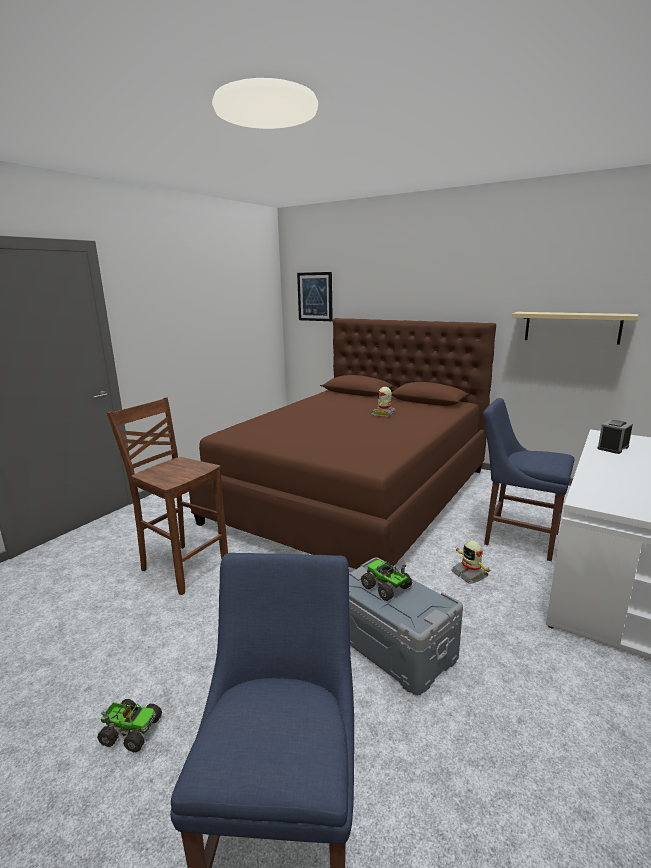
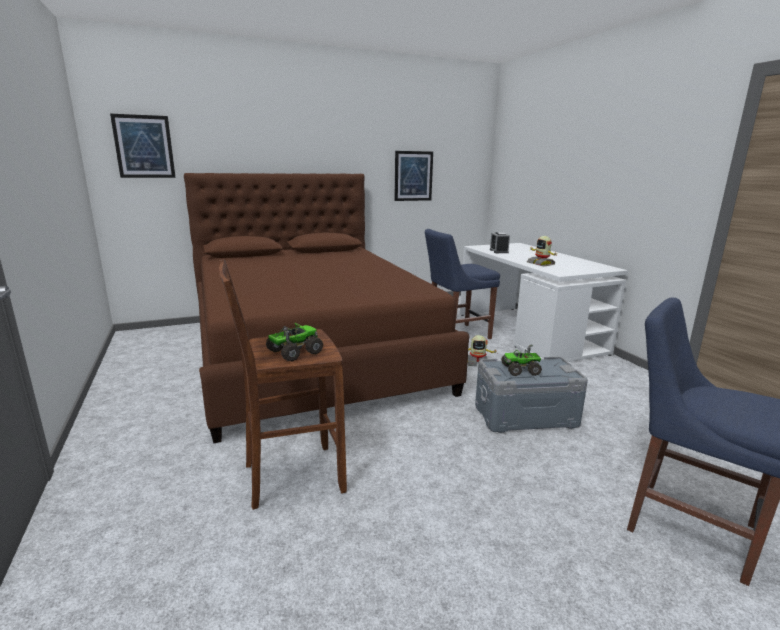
camera: 55 degrees left, 0 degrees up
(131, 731) = (533, 581): toy truck -> toy truck (294, 352)
(383, 414) = (323, 263): toy robot -> toy robot (541, 264)
(572, 327) = (413, 176): beige shelf -> picture

